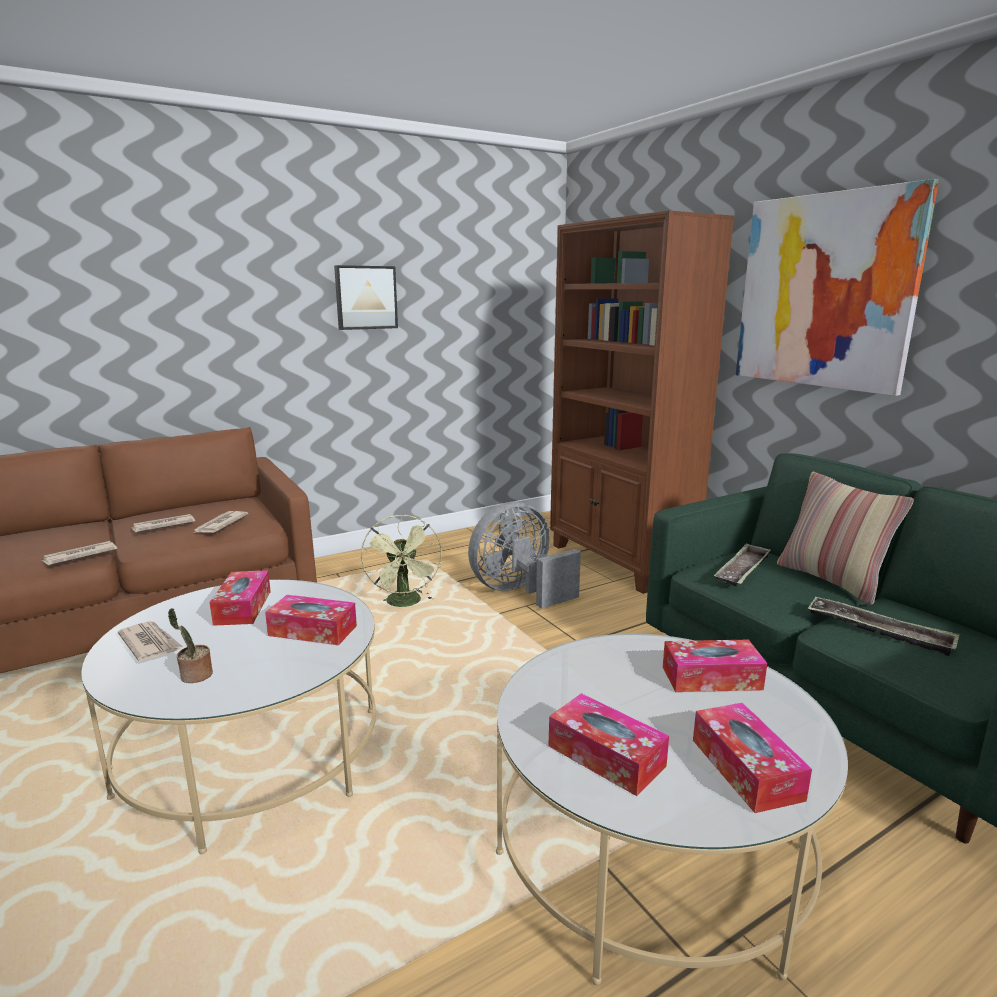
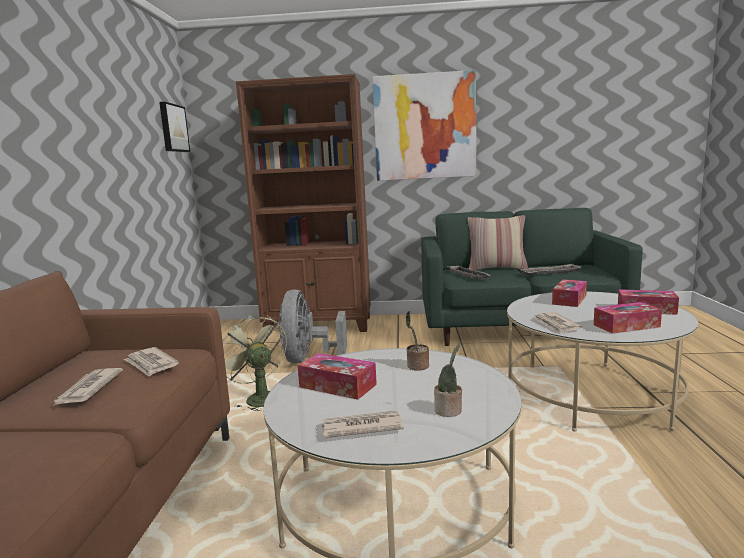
camera: 55 degrees left, 5 degrees down
(79, 556) = (78, 442): newspaper -> newspaper (555, 325)
(312, 630) = (417, 366): tissue box -> potted plant
(365, 297) = (89, 133): picture -> picture (173, 128)
(405, 604) = (258, 398): green fan -> green fan turned 150 degrees counterclockwise

